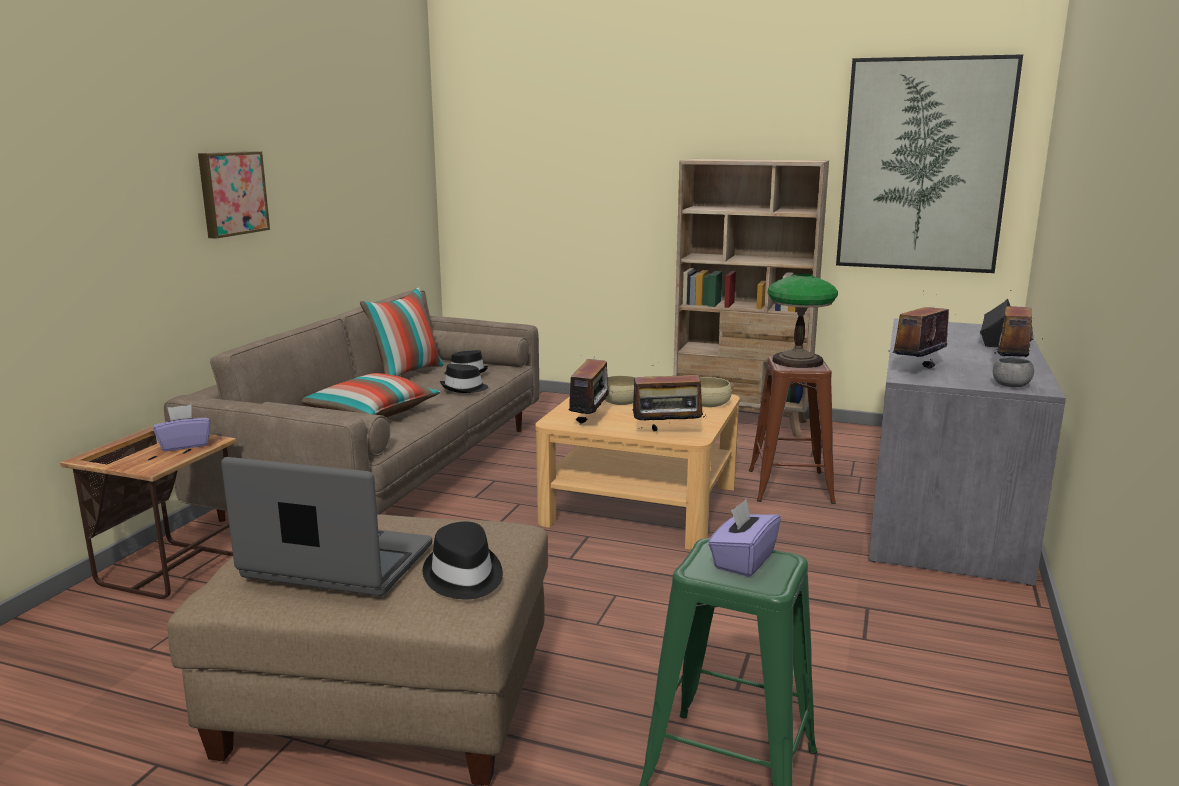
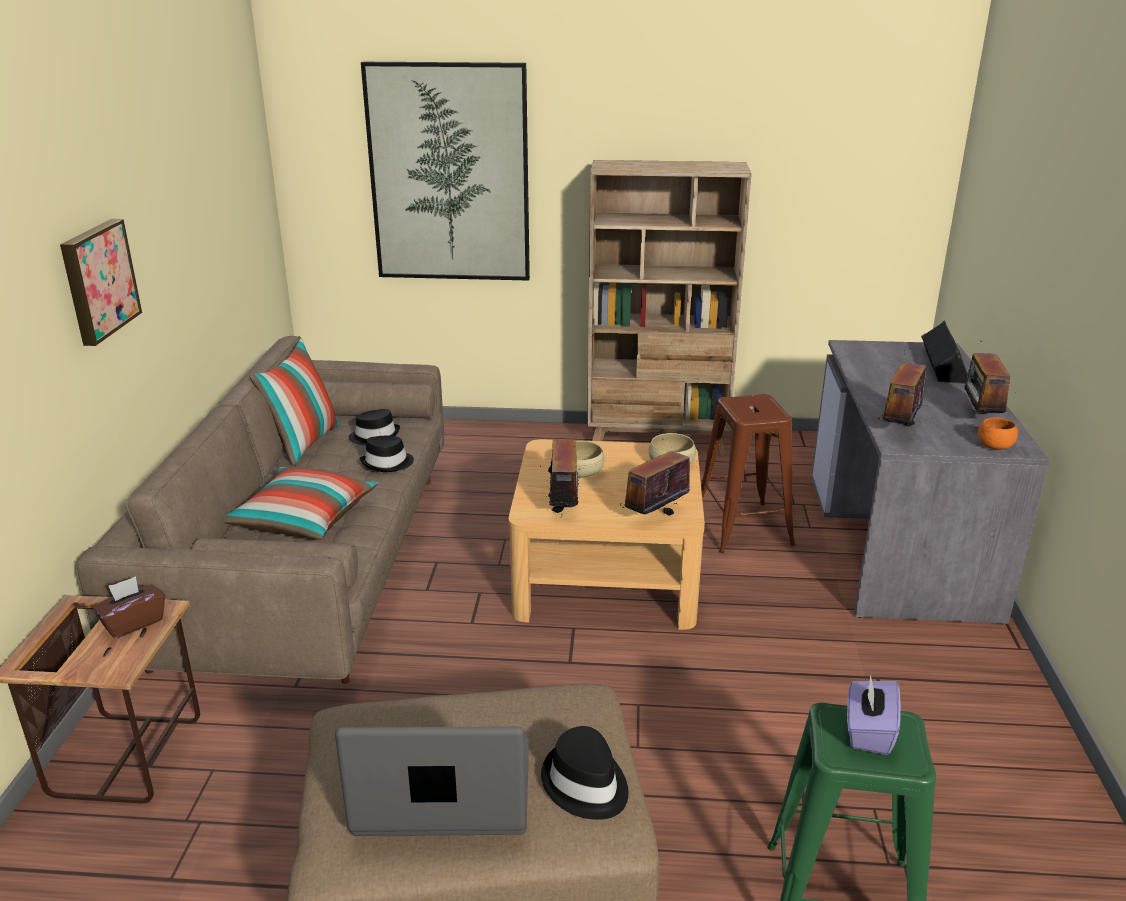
camera: 15 degrees left, 10 degrees up
(184, 445) = (133, 623): purple tissue box -> brown tissue box
(667, 433) = (654, 517): radio -> radio turned 150 degrees clockwise
(798, 361) = (752, 405): table lamp -> none
(923, 166) = (842, 166): picture -> picture (449, 174)
(1011, 386) = (994, 446): grey bowl -> orange bowl

